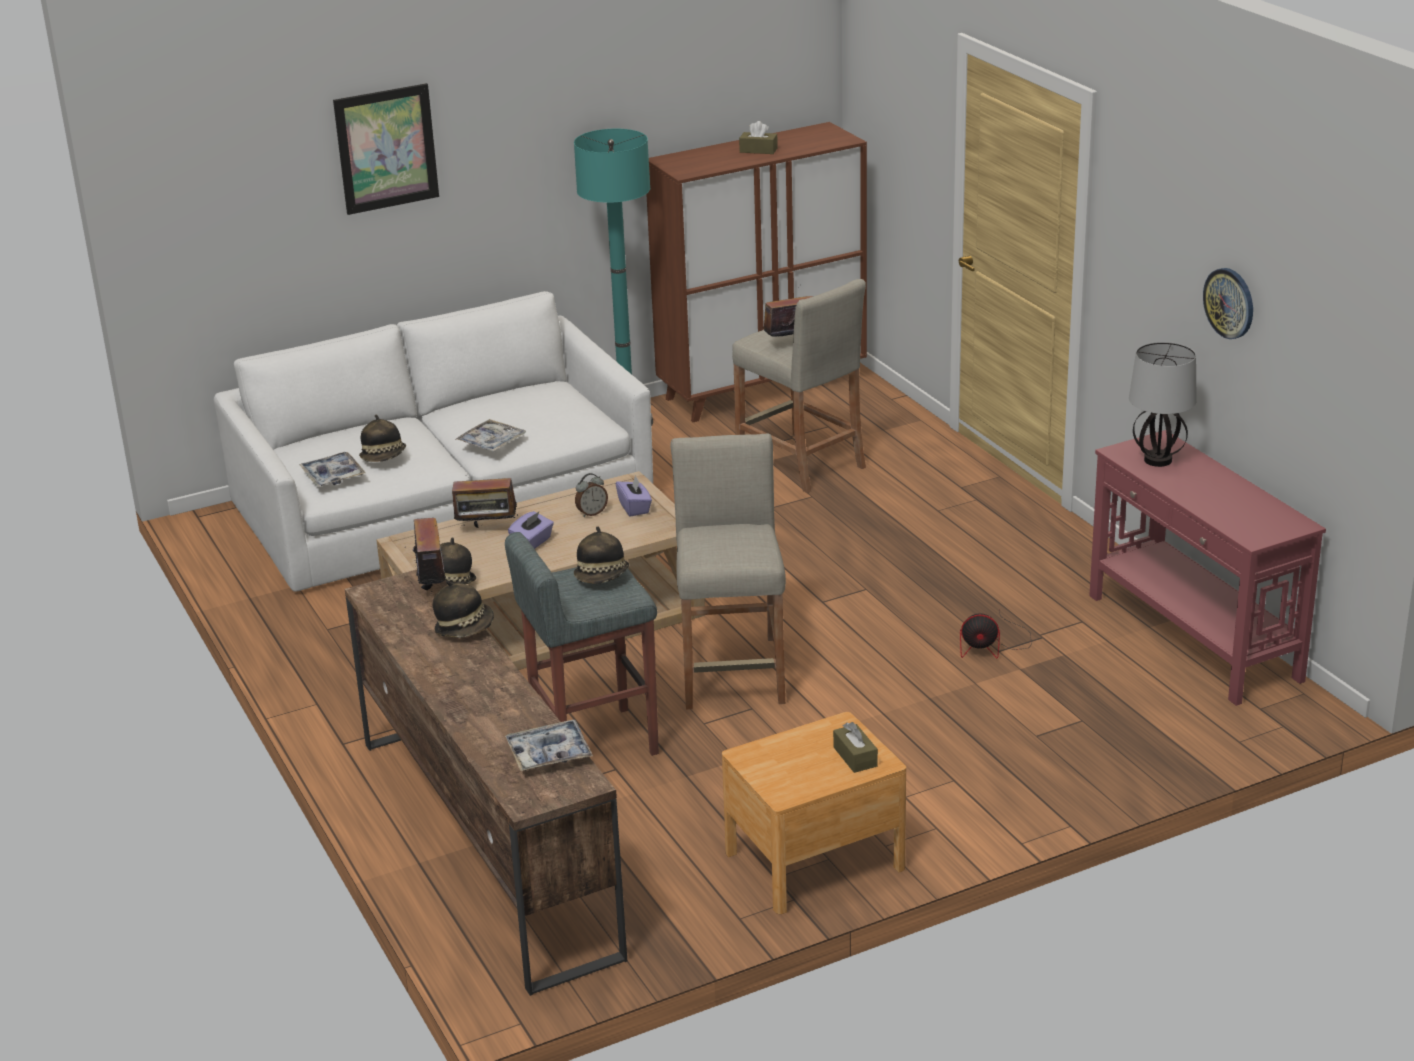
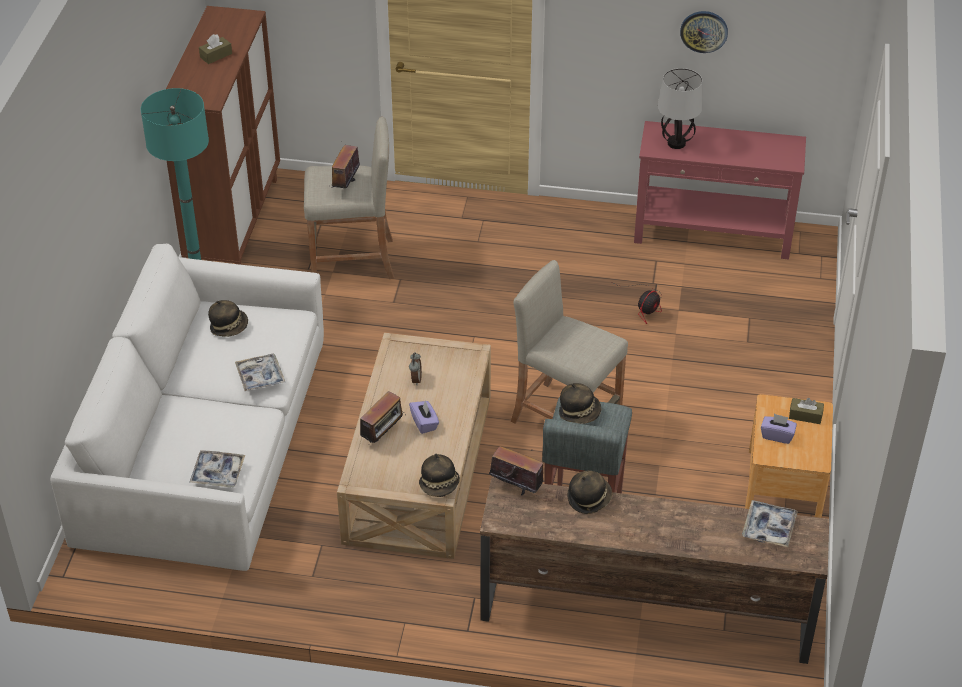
camera: 55 degrees left, 15 degrees up
(384, 457) = (222, 436): hat -> hat (229, 327)
(386, 148) = (72, 207): picture -> none
(634, 508) = (430, 358): purple tissue box -> purple tissue box (777, 435)

